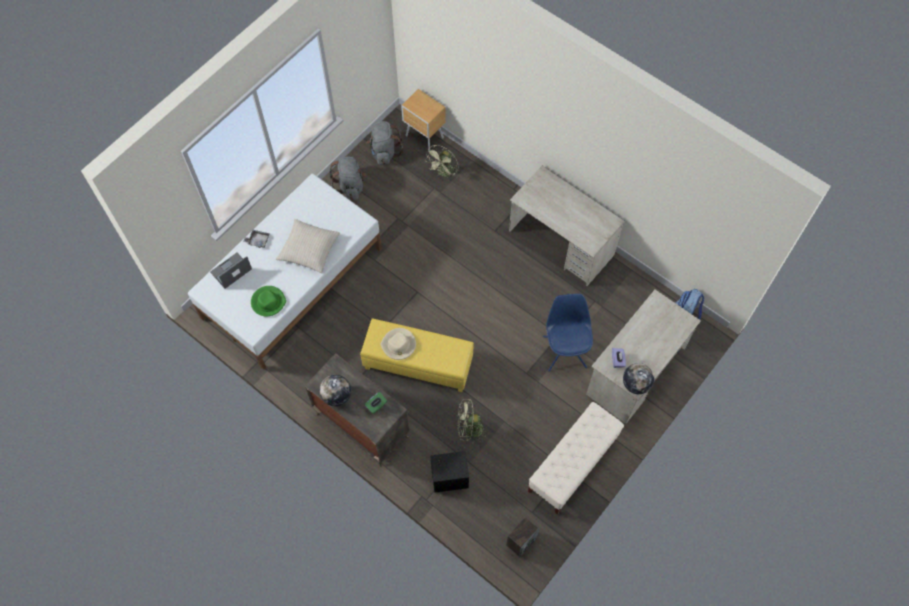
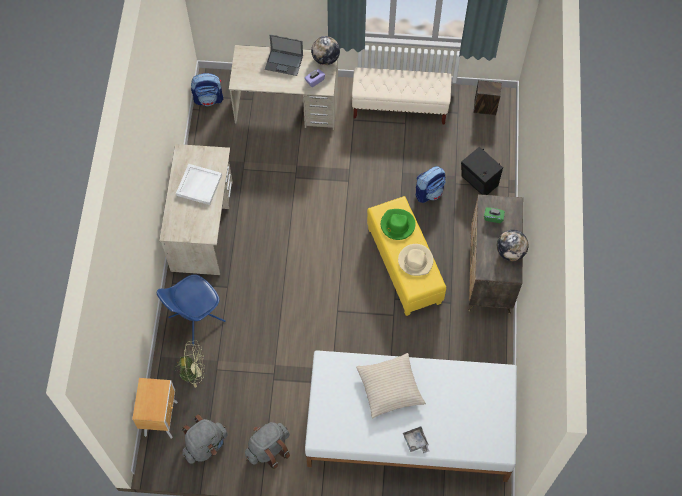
camera: 125 degrees left, 0 degrees up
(230, 271) = (464, 441): laptop -> laptop (284, 62)
(268, 302) = (467, 384): green hat -> green hat (397, 225)
(469, 430) = (429, 192): green fan -> backpack
(564, 350) = (306, 165): blue chair -> blue chair (196, 320)
(572, 216) = (199, 185): none -> white tray

